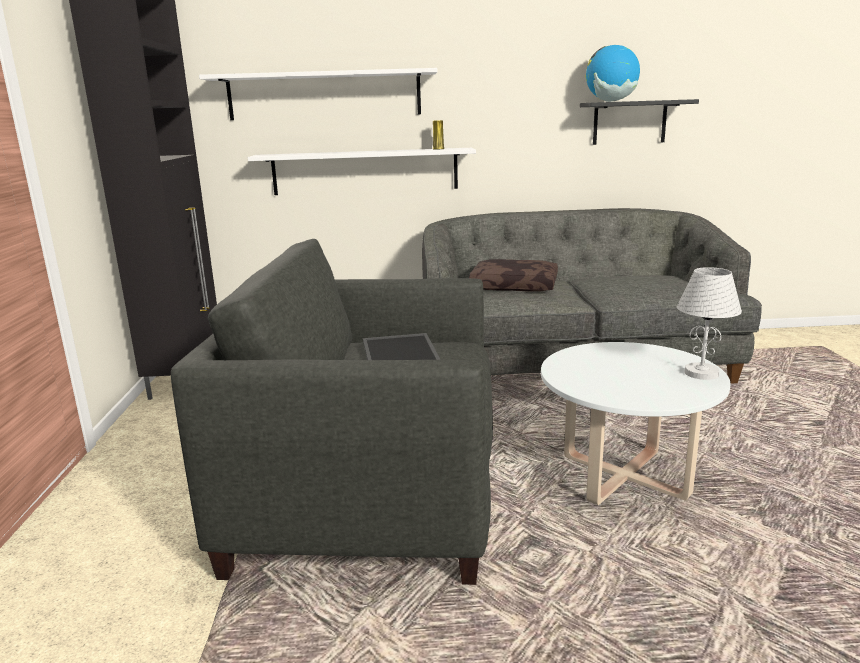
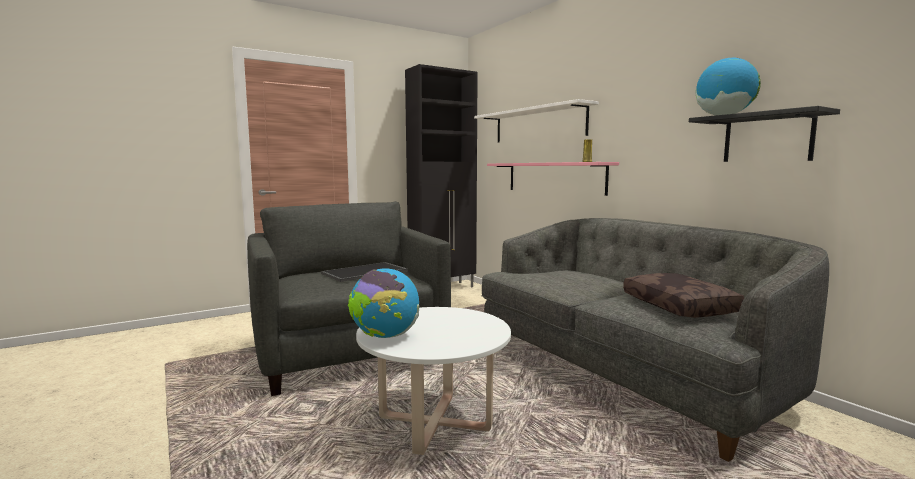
camera: 60 degrees right, 10 degrees down
(365, 171) = (554, 177): white shelf -> pink shelf
(515, 286) = (576, 276): brown pillow -> brown pillow (680, 306)
(649, 396) = (385, 336): none -> globe
(702, 373) = (453, 348): white table lamp -> none

